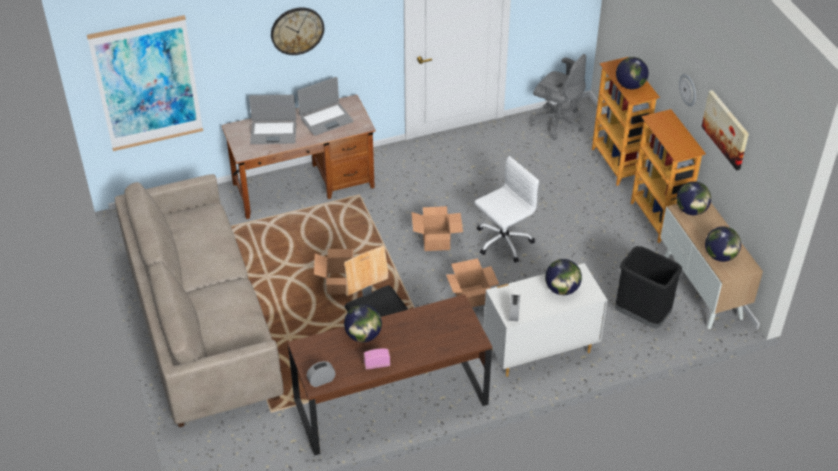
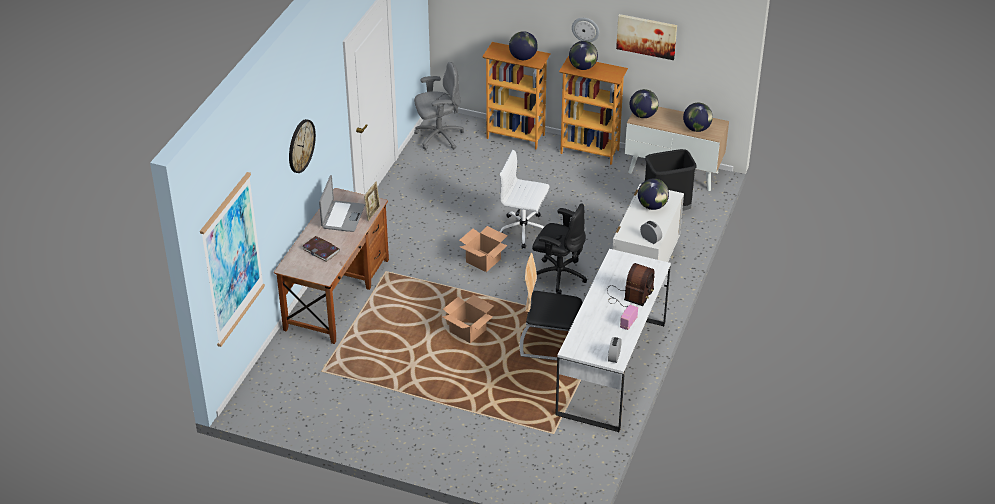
camera: 50 degrees left, 5 degrees down
(202, 325) = (421, 427): beige sofa -> none
(273, 133) = (321, 250): laptop -> book
(349, 132) = (373, 213): none -> picture frame
(363, 335) = (594, 315): globe -> globe (583, 67)
(391, 402) = (611, 368): brown desk -> white desk
(414, 345) = (630, 296): none -> radio
(471, 297) = (558, 275): cardboard box -> black office chair
(502, 242) = (524, 231): white office chair -> white office chair turned 75 degrees counterclockwise

